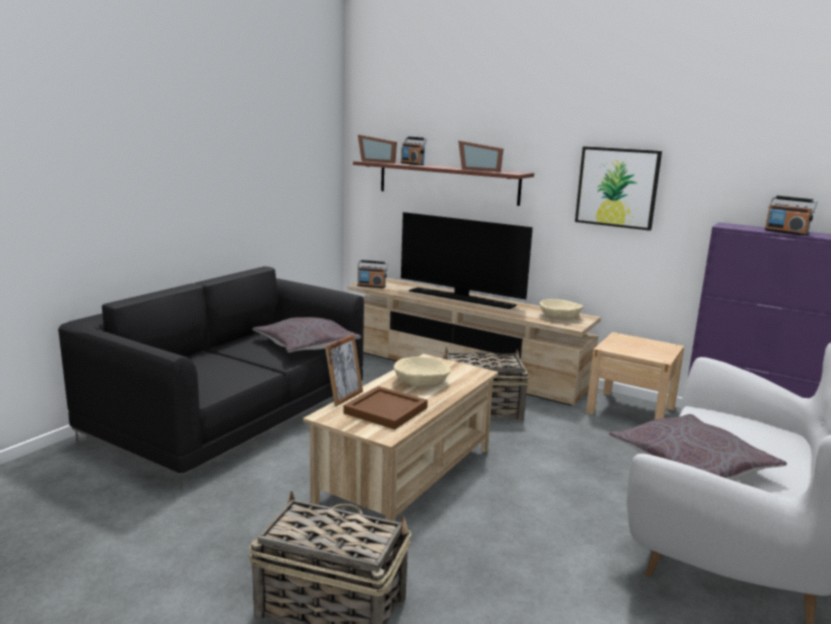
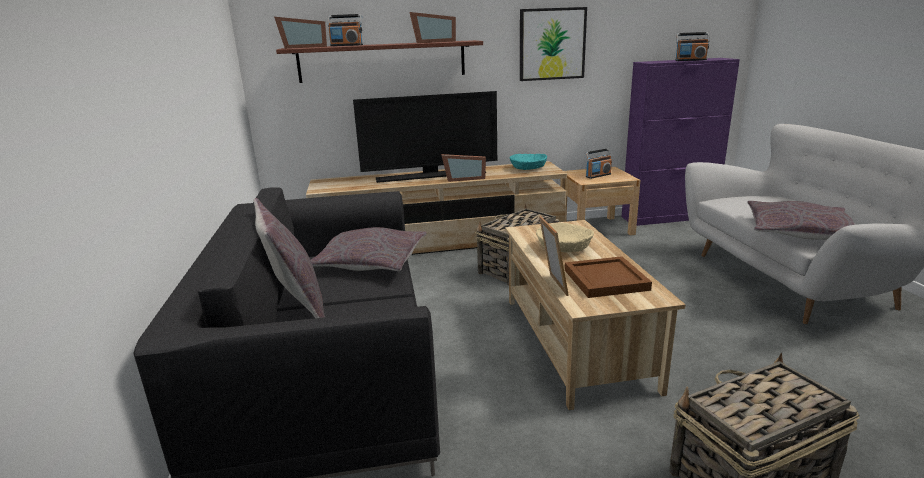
camera: 40 degrees left, 5 degrees up
(212, 354) = (297, 310): none -> grey pillow
(371, 286) = (330, 188): radio -> radio (598, 175)
(480, 308) = (463, 178): none -> picture frame
(559, 316) = (528, 168): beige bowl -> turquoise bowl

